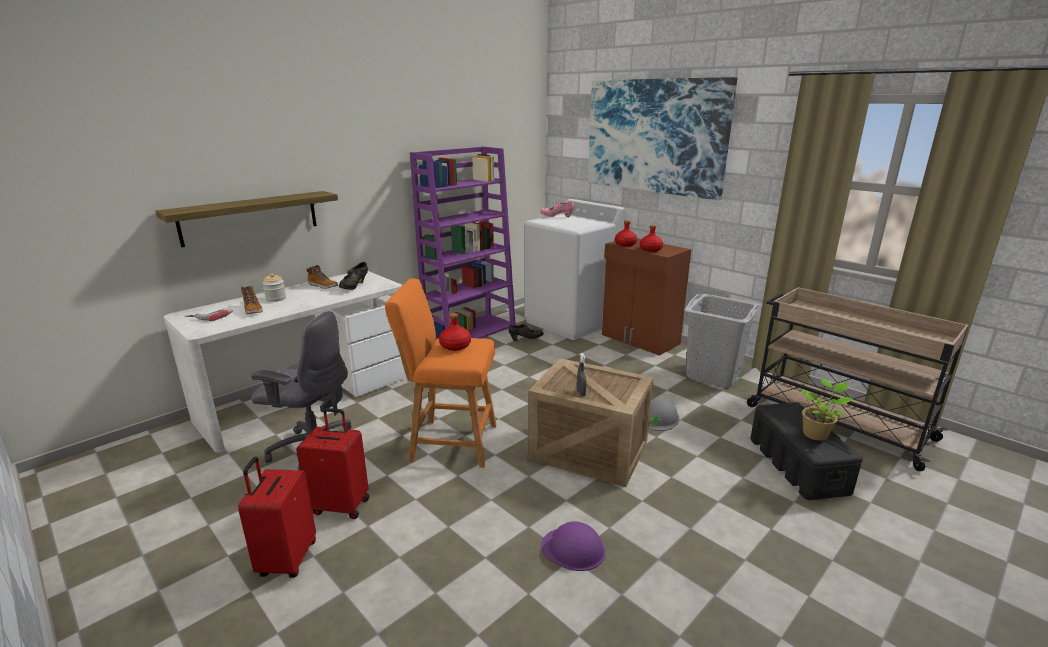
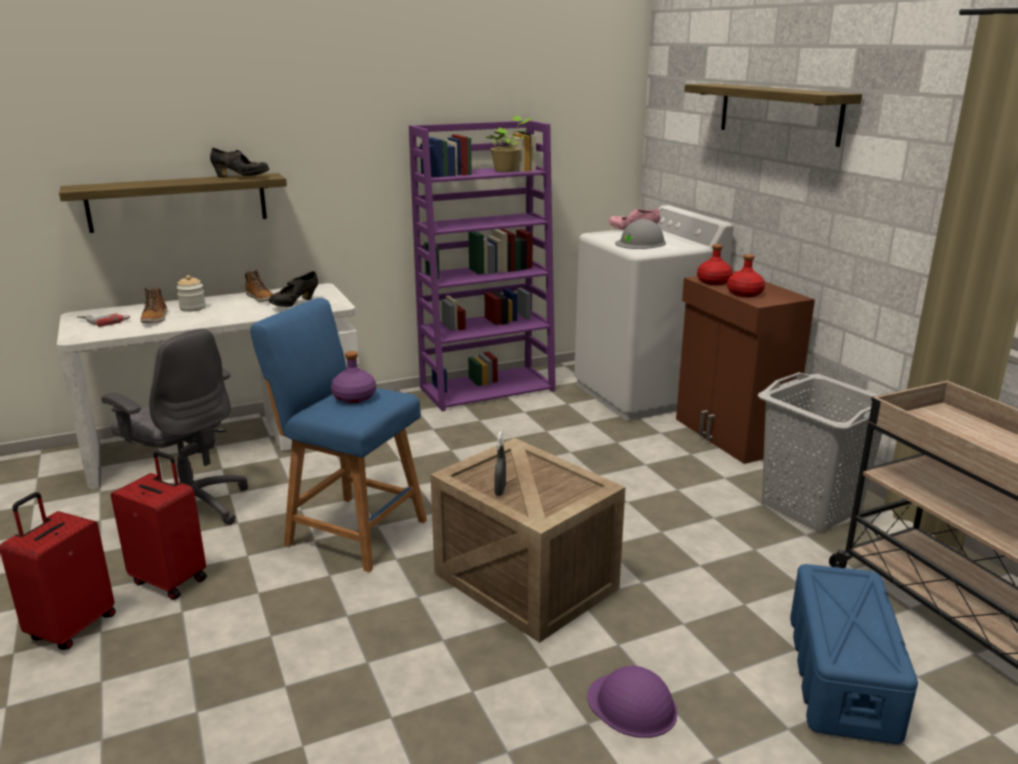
camera: 20 degrees right, 0 degrees up
(449, 442) = (351, 530): orange stool -> blue stool
(455, 346) = (353, 397): red bottle -> purple bottle
(526, 339) = (557, 410): black shoe -> black shoe (241, 177)
(573, 549) = (402, 706): purple hard hat -> purple hard hat (632, 705)
(654, 136) = (778, 113): picture -> shelf
(659, 418) = (668, 556): grey hard hat -> grey hard hat (640, 243)
(797, 465) = (841, 674): black storage box -> blue storage box
(816, 434) = (864, 628): potted plant -> potted plant (507, 170)

